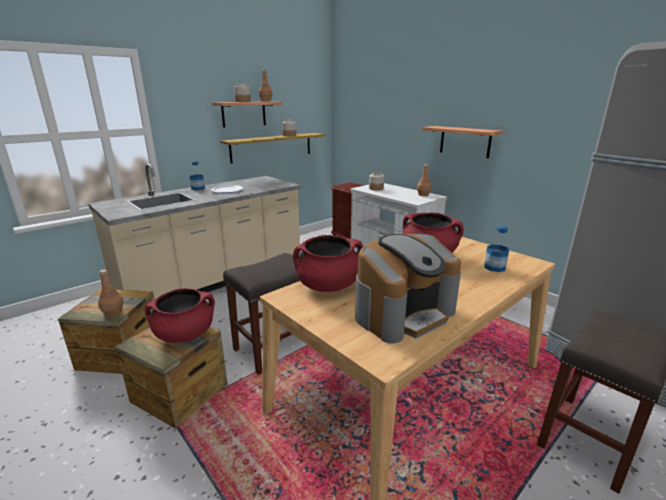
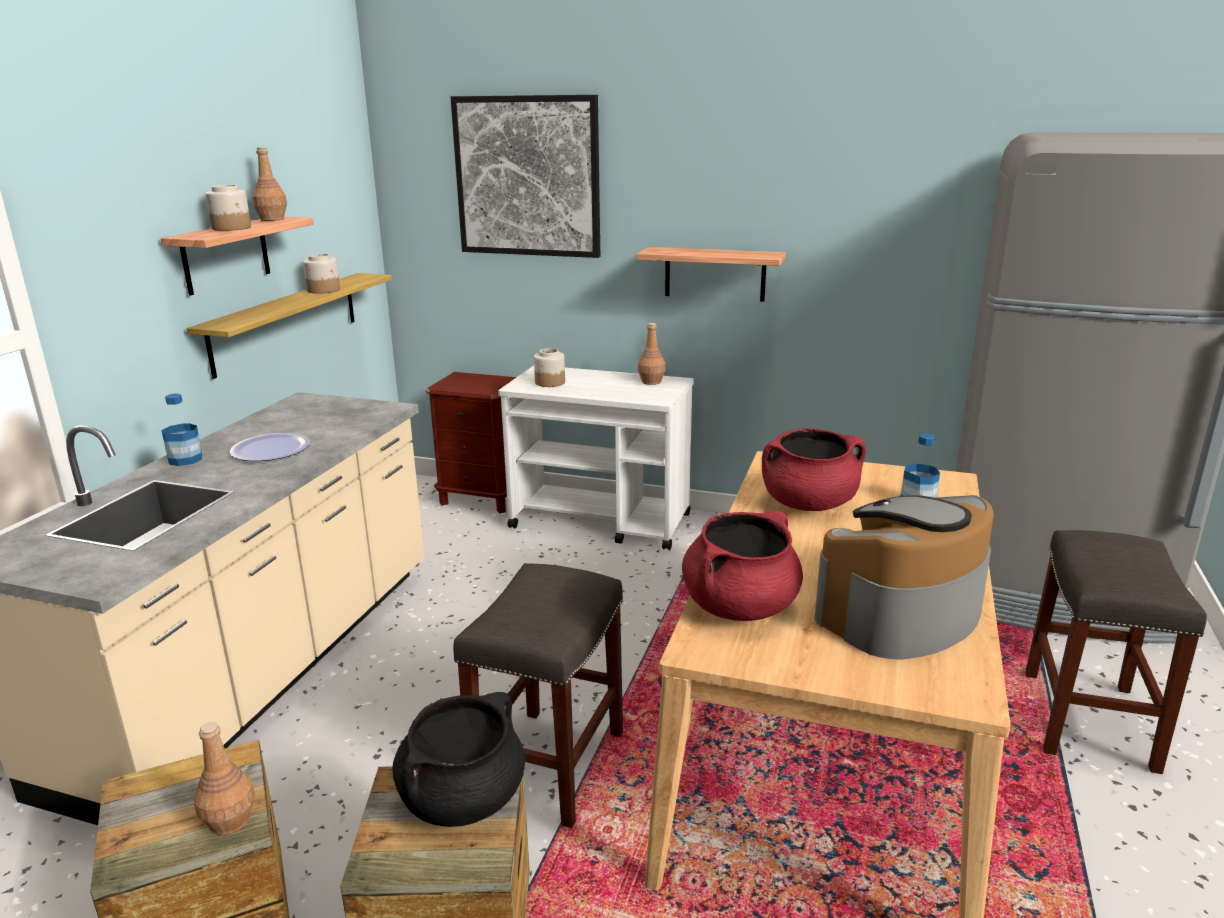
camera: 30 degrees left, 0 degrees up
(185, 334) = (463, 799): red cooking pot -> black cooking pot
(386, 90) = (527, 177): none -> picture
(403, 313) = (900, 615): coffee machine -> coffee machine turned 150 degrees counterclockwise

